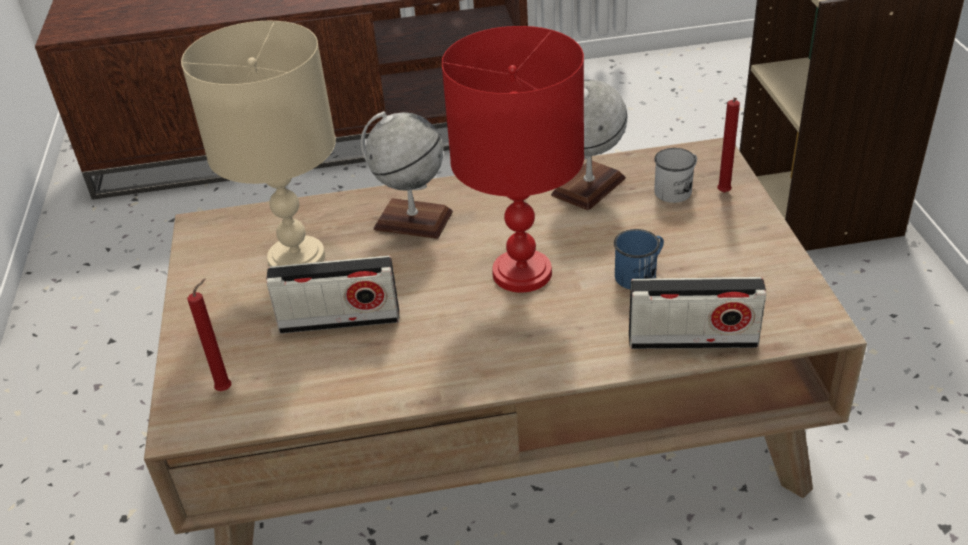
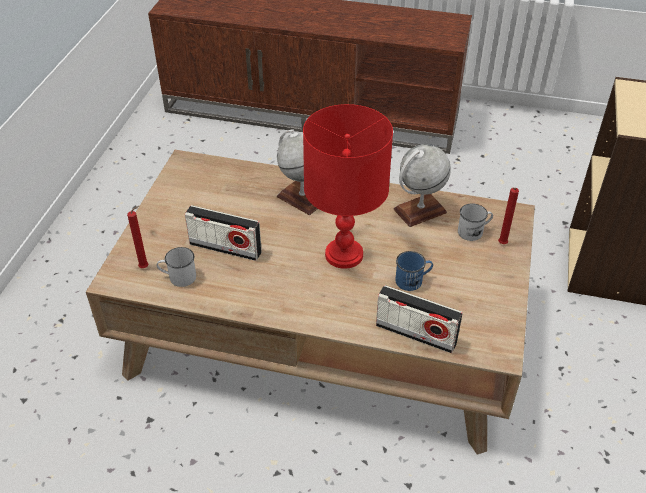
camera: 20 degrees right, 5 degrees up
(289, 385) = (178, 277): none -> white mug
(298, 258) = (224, 200): beige table lamp -> none

